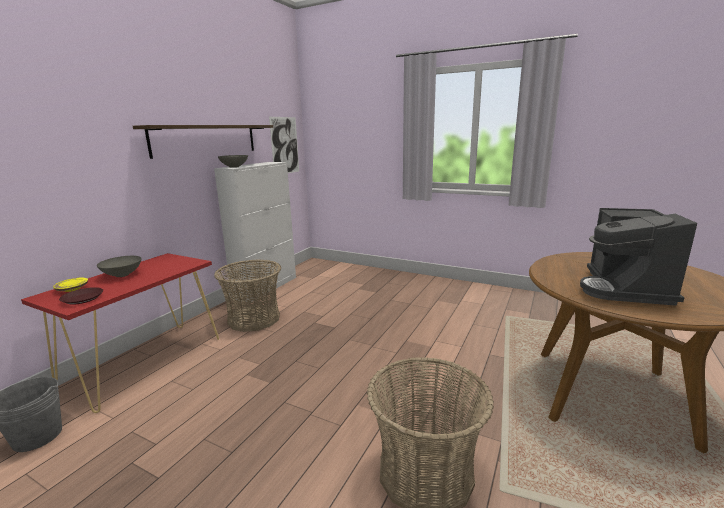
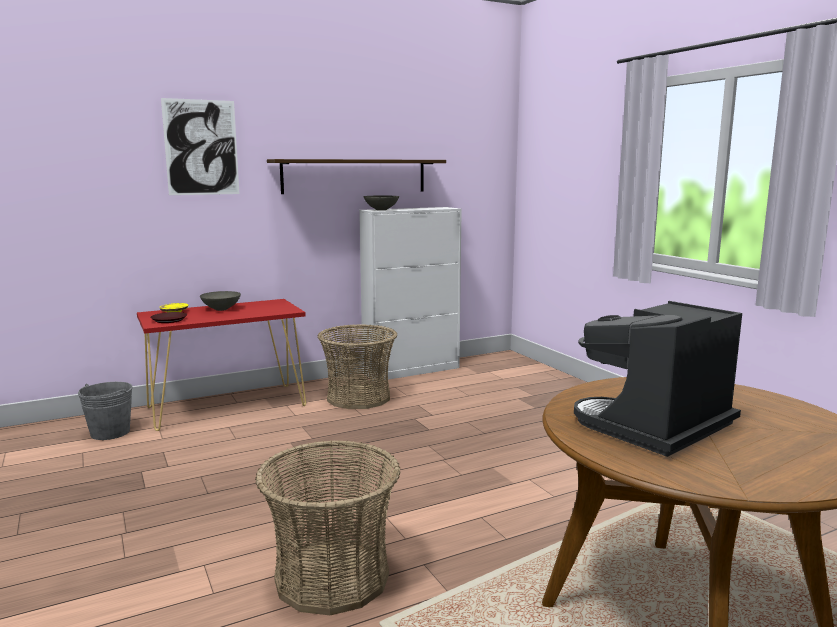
camera: 35 degrees right, 5 degrees down
(285, 145) = (478, 187): picture -> picture (201, 147)

